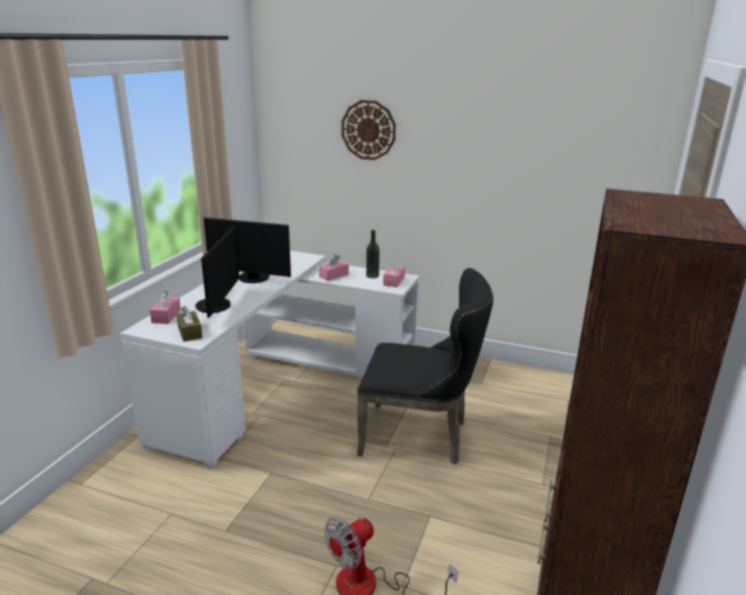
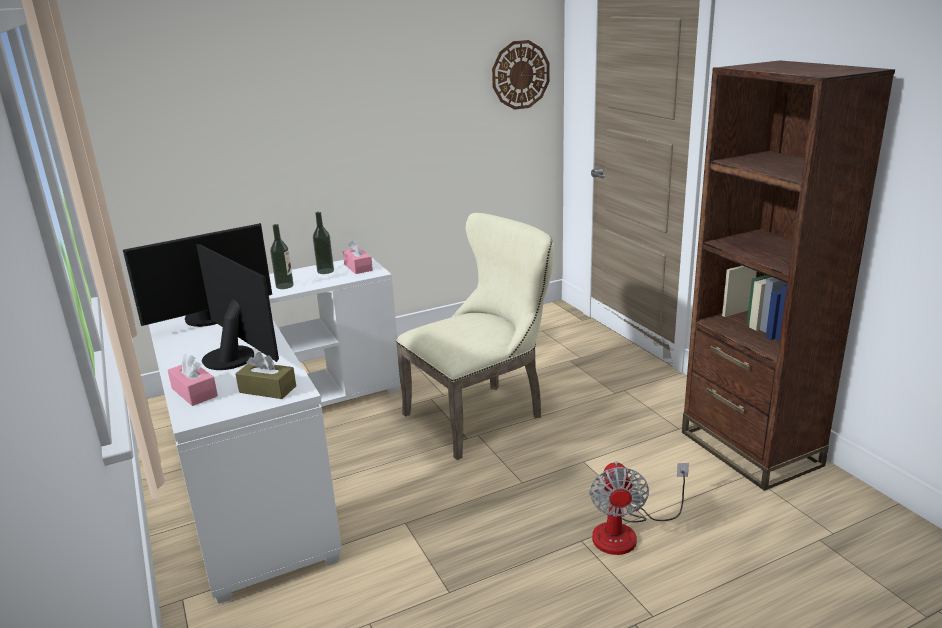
camera: 45 degrees left, 0 degrees up
(334, 276) = (284, 286): pink tissue box -> bottle
(368, 130) = (243, 93): wall clock -> wall clock (520, 75)
(421, 436) = (482, 414): black chair -> beige chair

